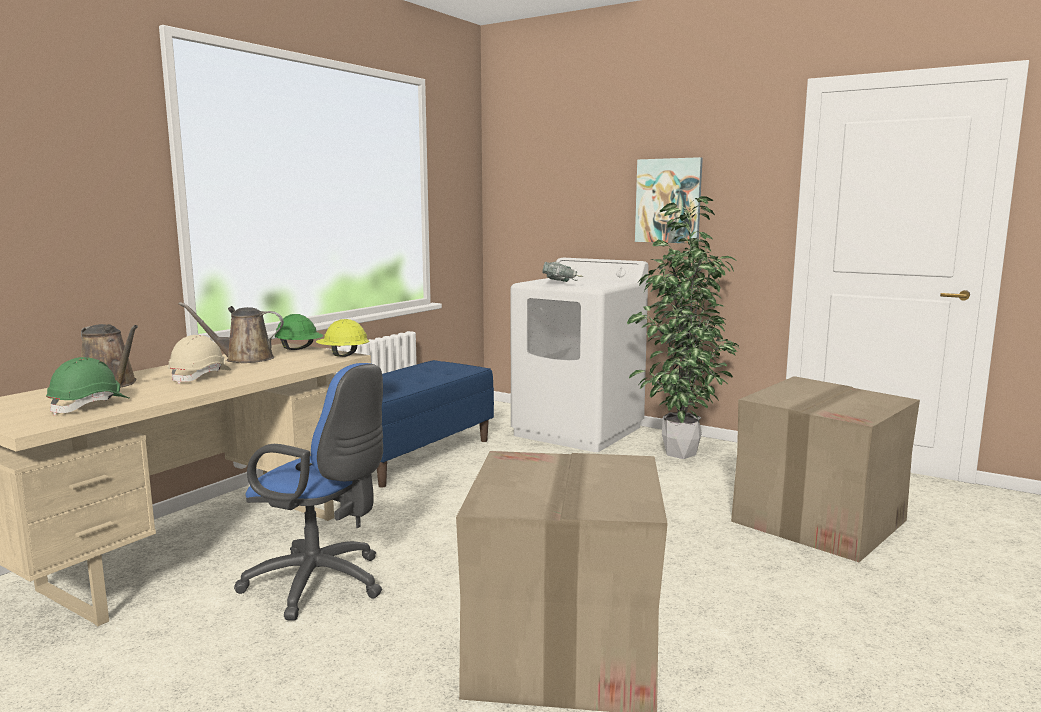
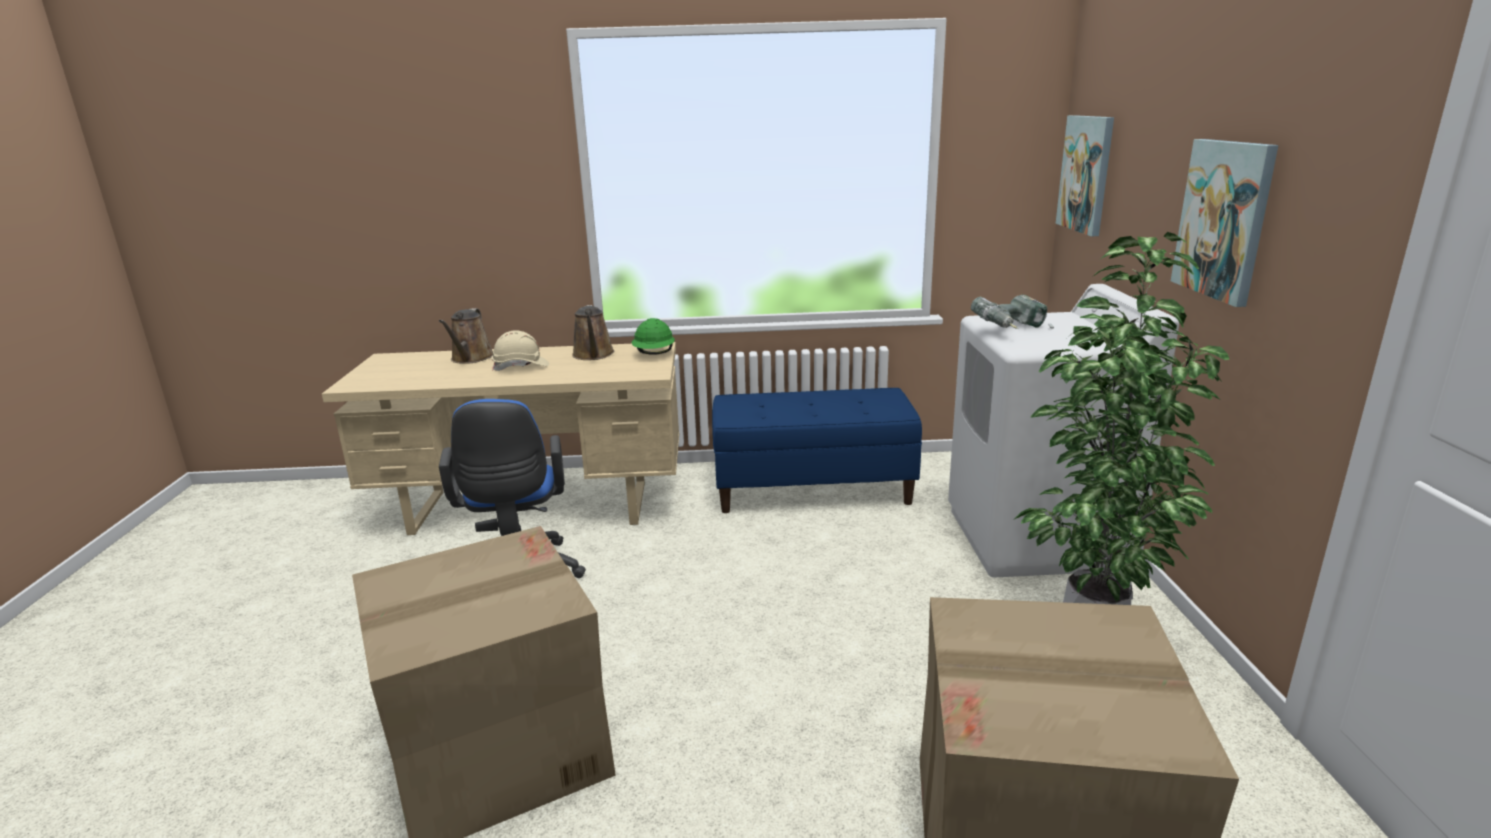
camera: 55 degrees right, 10 degrees up
(90, 405) = (410, 376): green hard hat -> none
(244, 359) = (593, 355): brown watering can -> brown watering can turned 150 degrees counterclockwise
(343, 355) = (652, 373): yellow hard hat -> none
(518, 192) = (1086, 174): none -> picture

